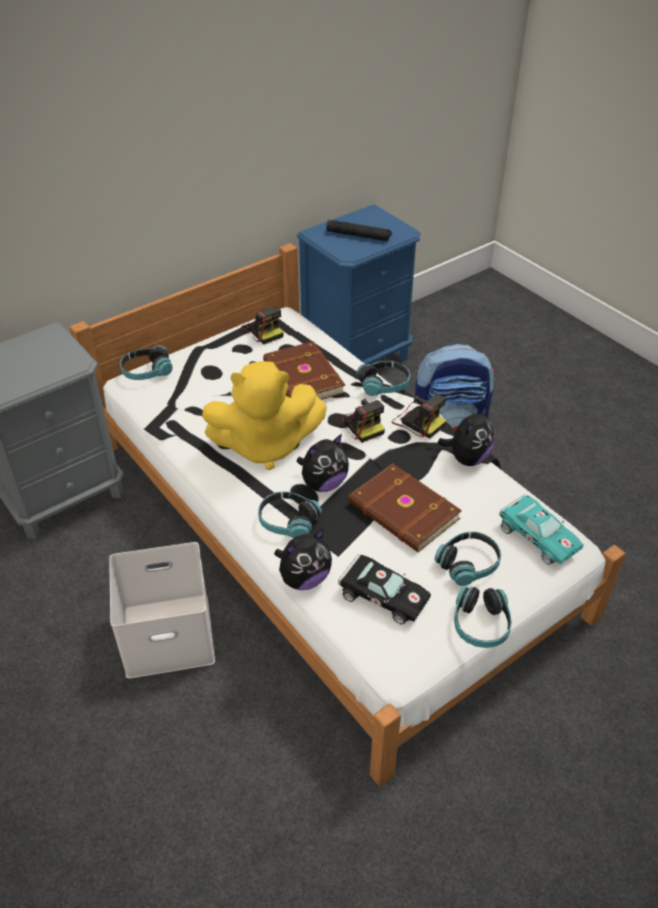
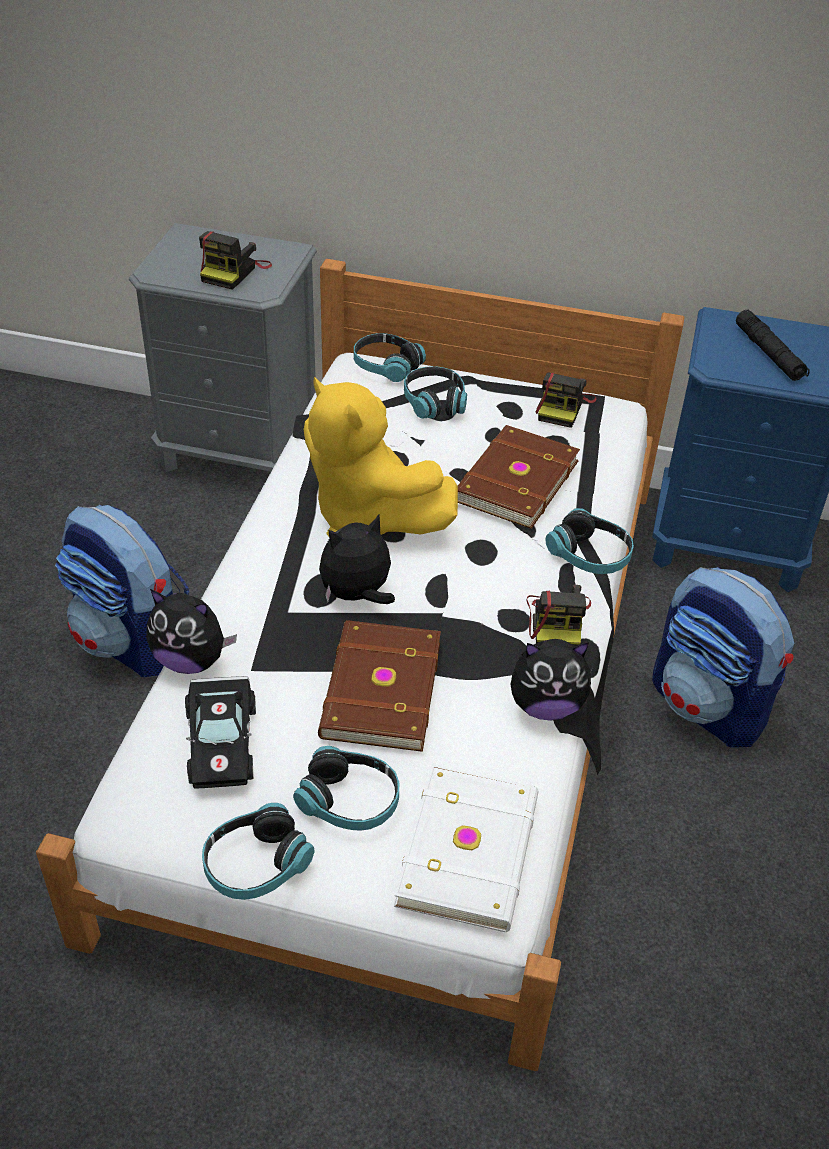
camera: 50 degrees right, 0 degrees up
(170, 633) = (132, 641): white storage box -> backpack
(288, 522) = (265, 599): headphones -> headphones (434, 402)
(323, 483) = (357, 595): plush toy -> plush toy turned 135 degrees clockwise
(361, 424) = (492, 573): camera -> camera (234, 271)
(536, 536) = (471, 851): turquoise toy car -> white book

